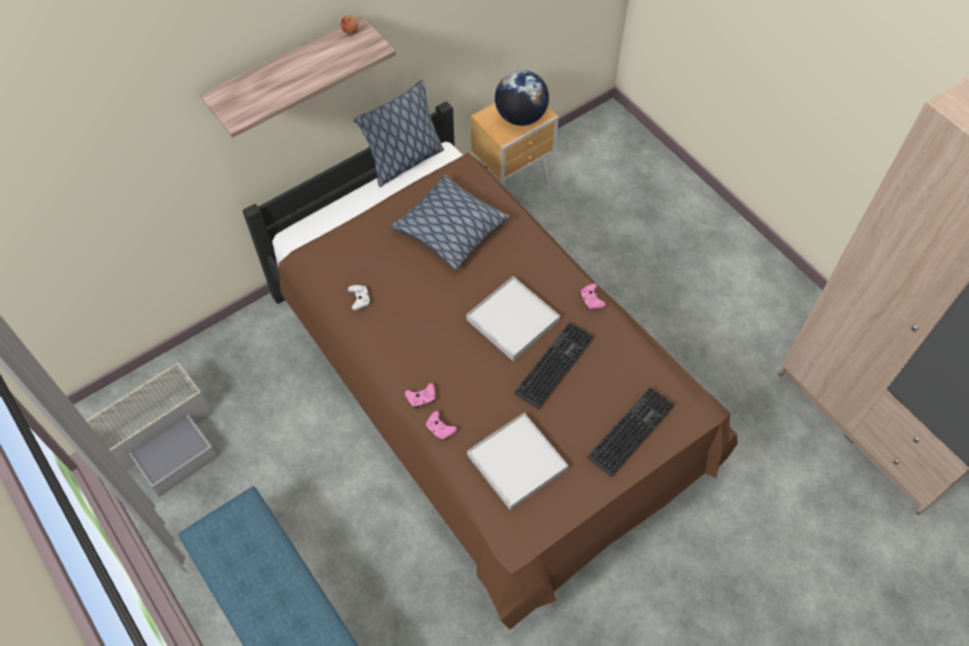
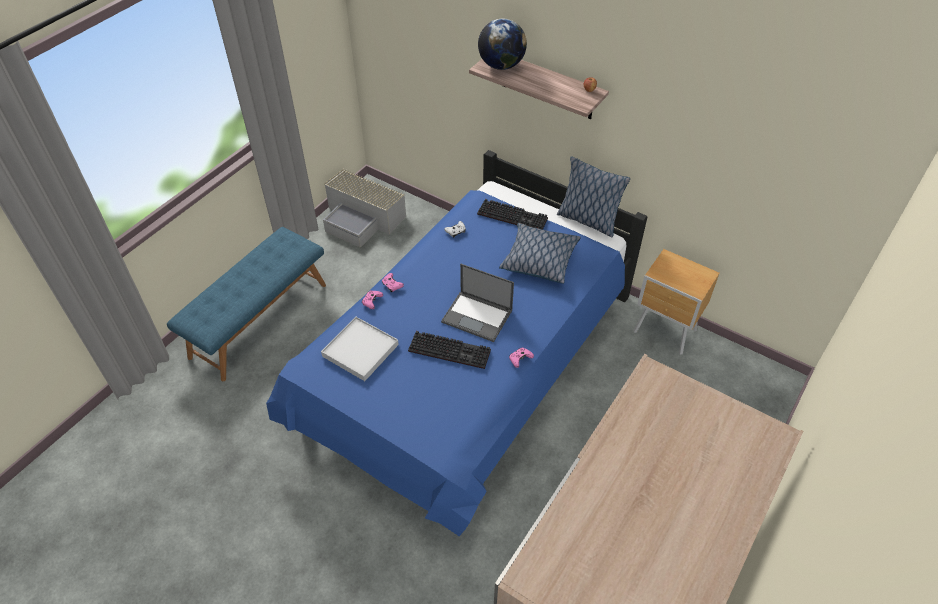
camera: 70 degrees right, 10 degrees down
(483, 389) = (468, 368): brown bed -> blue bed
(513, 320) = (478, 316): white tray -> laptop
(520, 116) = (683, 278): globe -> globe (501, 65)
(630, 429) = (413, 412): keyboard -> keyboard (514, 216)

